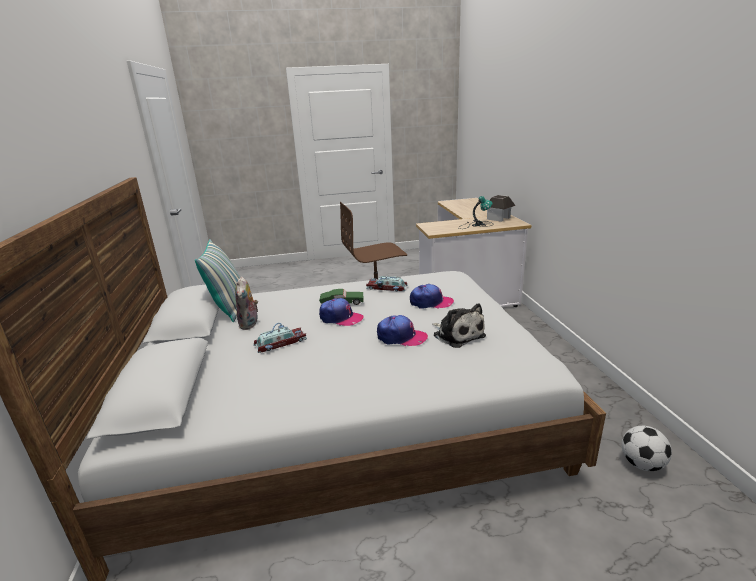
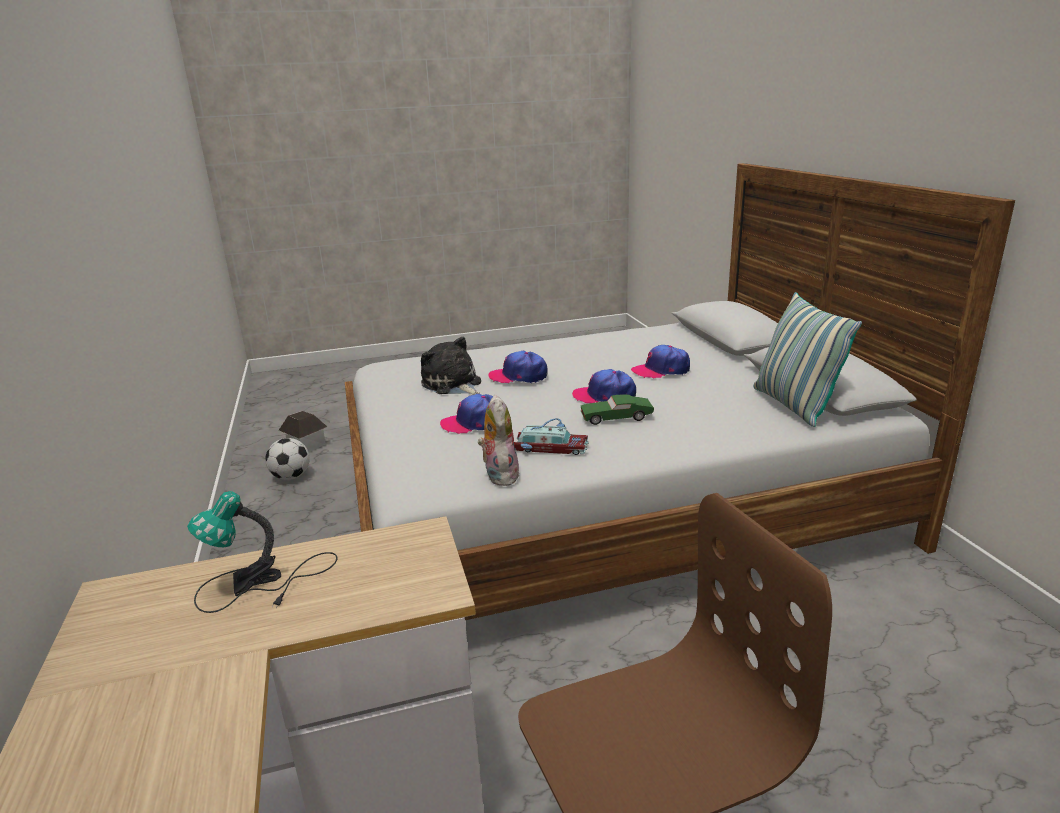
camera: 175 degrees right, 0 degrees up
(250, 324) = (726, 387): plush toy -> plush toy (499, 475)
(279, 343) = (661, 370): toy car -> cap
(498, 218) = (129, 643): toy house -> toy house (306, 446)

